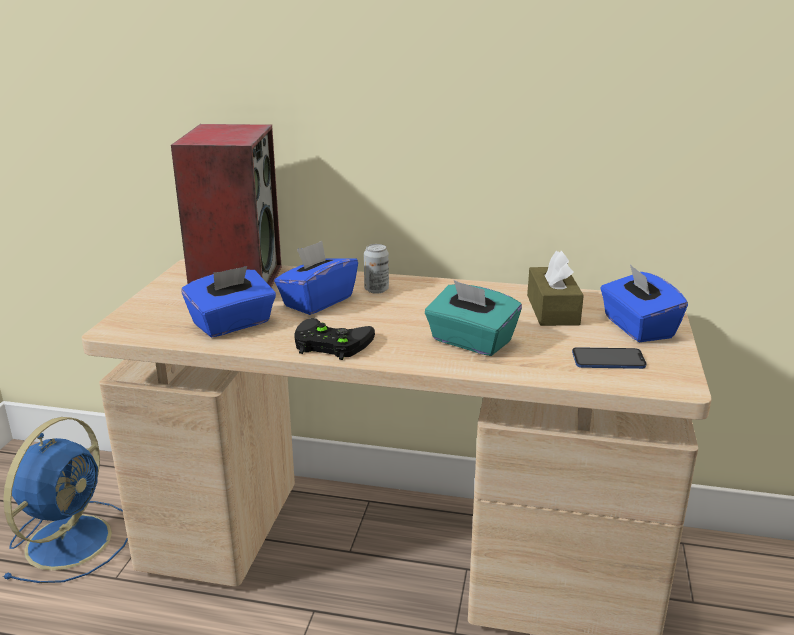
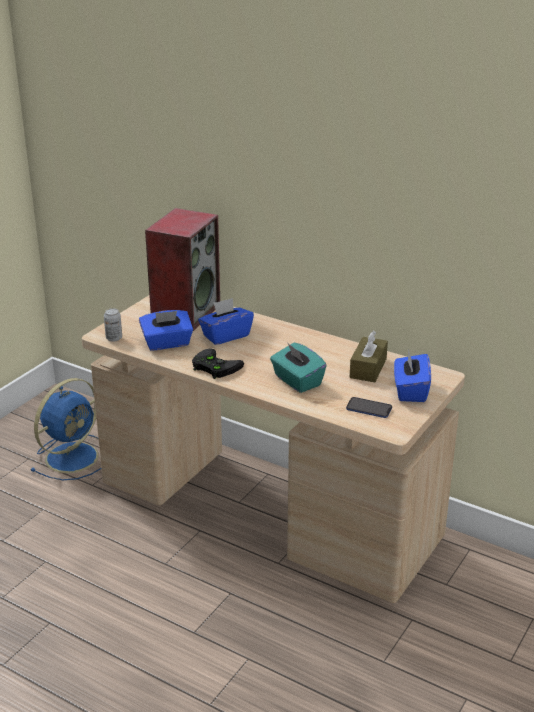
camera: 20 degrees right, 5 degrees up
(376, 290) = (268, 333): can -> can (114, 338)

